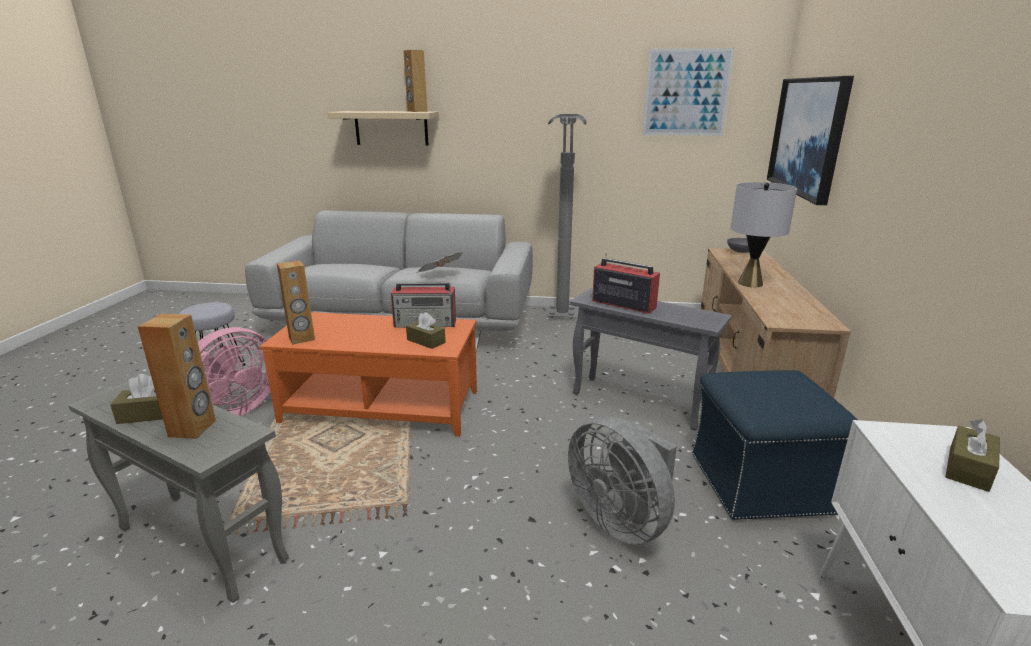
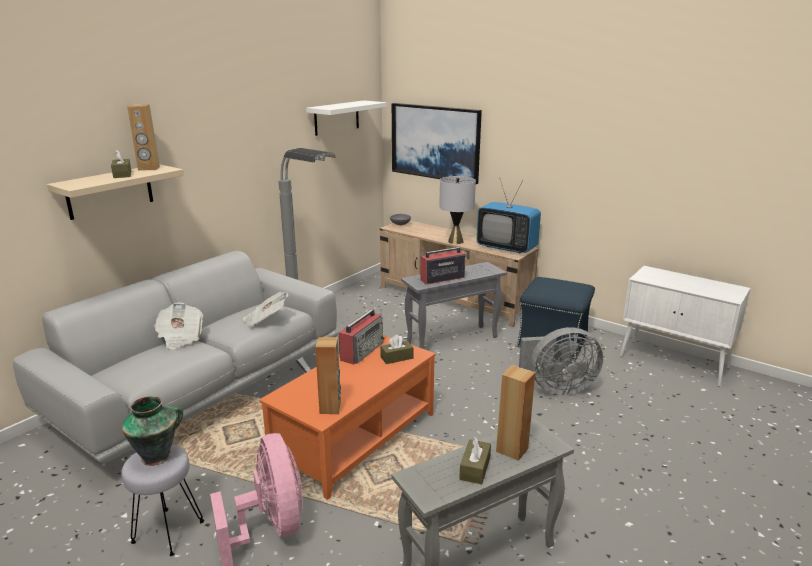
camera: 60 degrees left, 0 degrees up
(210, 308) = (158, 456): none -> vase
(382, 263) = (180, 337): none -> newspaper
(686, 93) = (336, 117): picture -> white shelf
(798, 312) = (507, 247): none -> television
(968, 468) = (670, 277): brown tissue box -> brown tissue box (122, 174)

